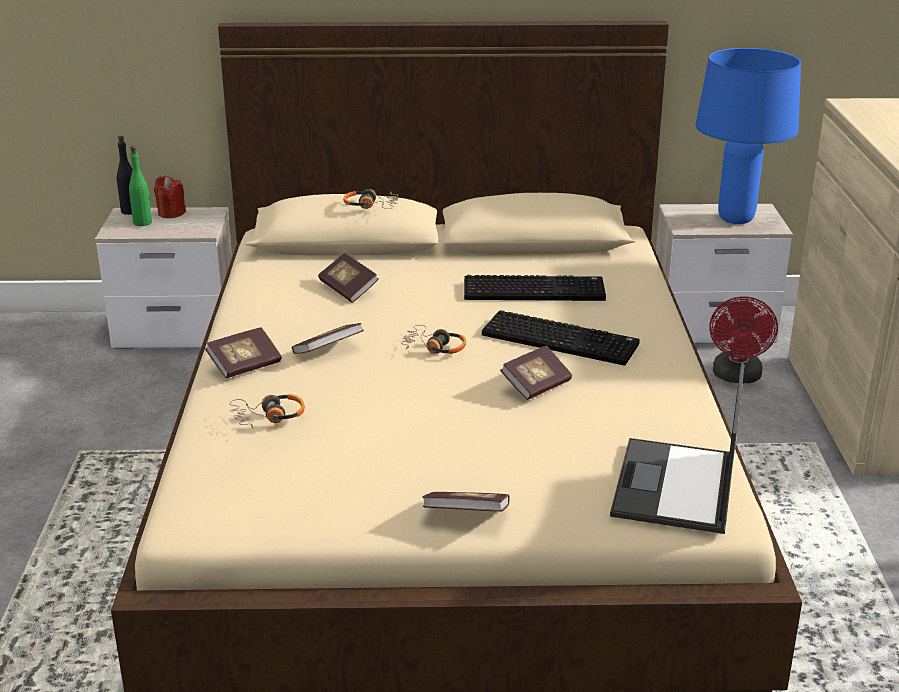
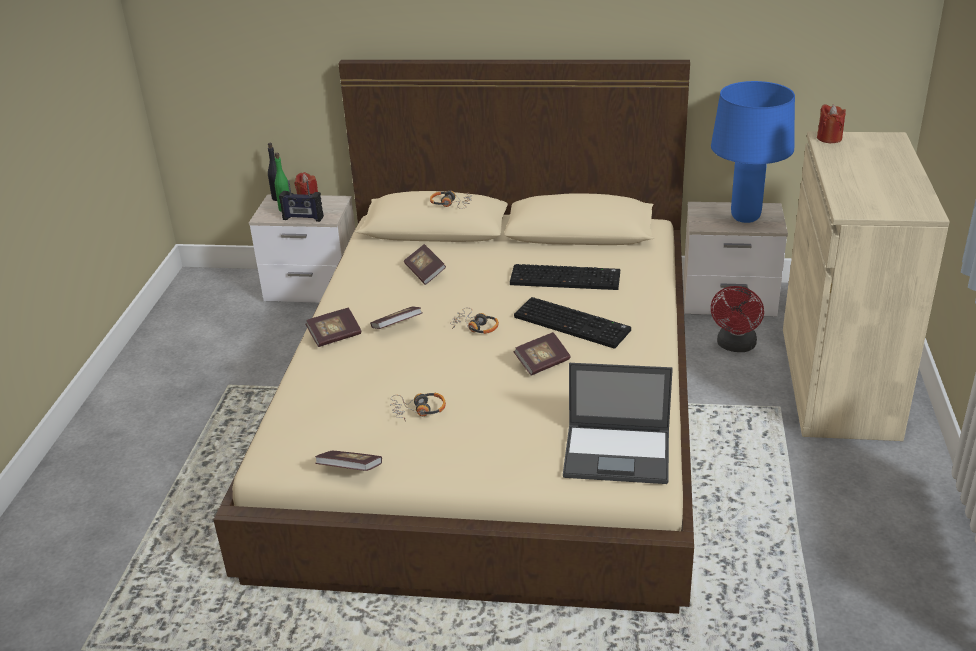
camera: 10 degrees right, 5 degrees up
(169, 232) = (303, 218): none -> radio
(268, 417) = (341, 381): headphones -> headphones (418, 411)
(466, 516) = (461, 467): book -> book (350, 470)
(674, 487) = (618, 454): laptop -> laptop turned 105 degrees counterclockwise
(856, 104) = (829, 138): none -> red candle

